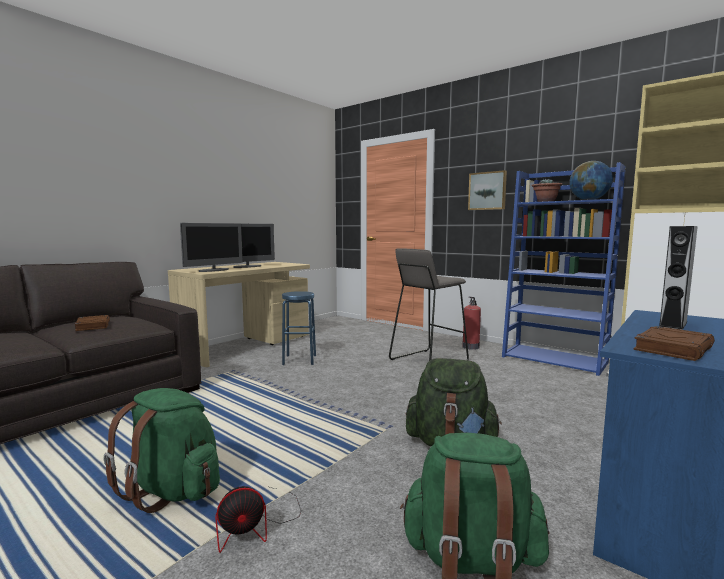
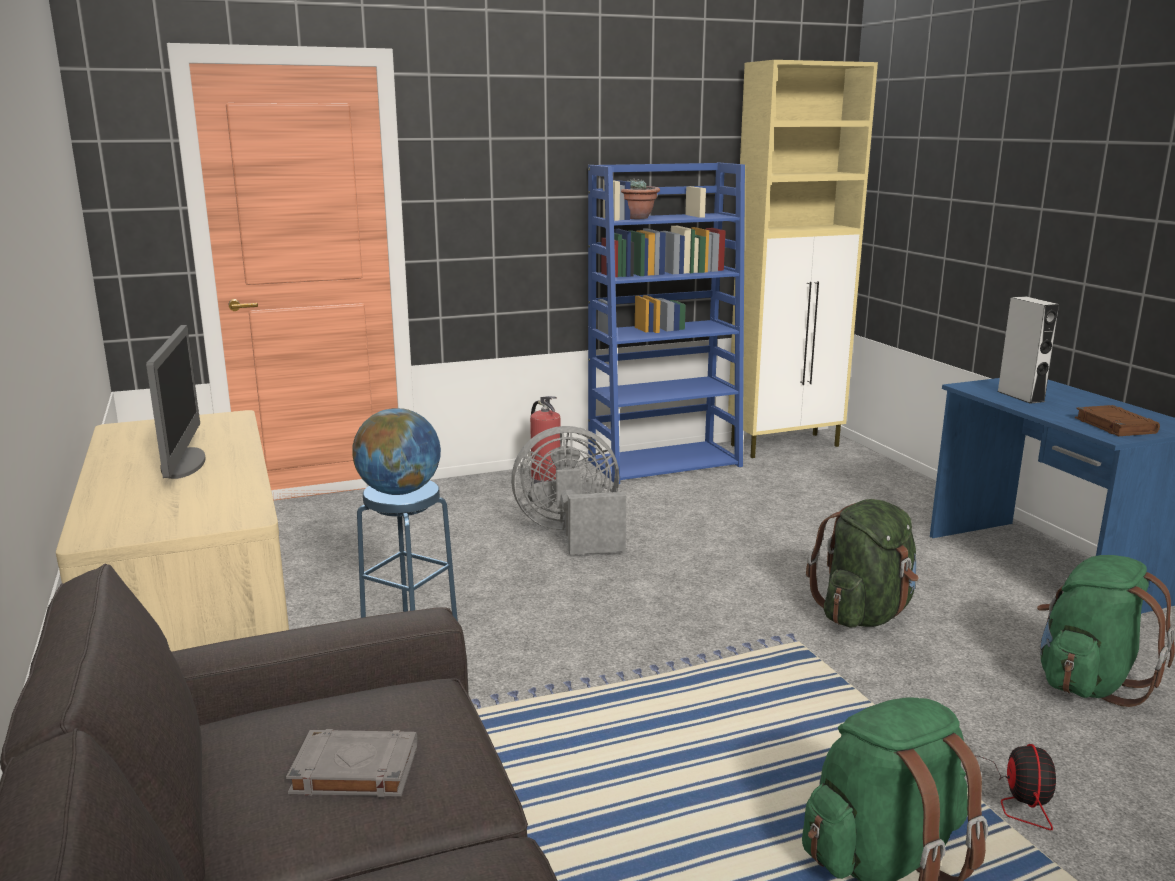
camera: 60 degrees left, 10 degrees up
(93, 326) = (353, 770): brown book -> grey book
(214, 270) = (208, 503): monitor -> none
(428, 361) = (571, 534): grey stool -> grey fan
(487, 191) = (519, 192): picture -> none
(589, 200) = (701, 216): globe -> globe (399, 492)

